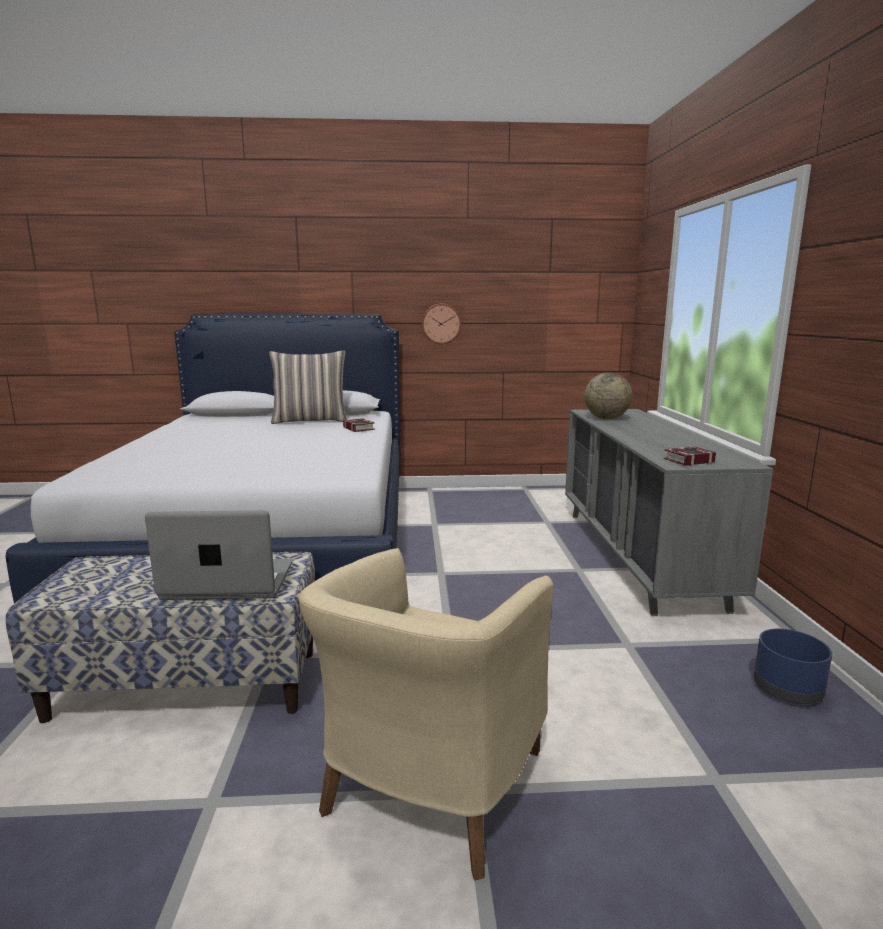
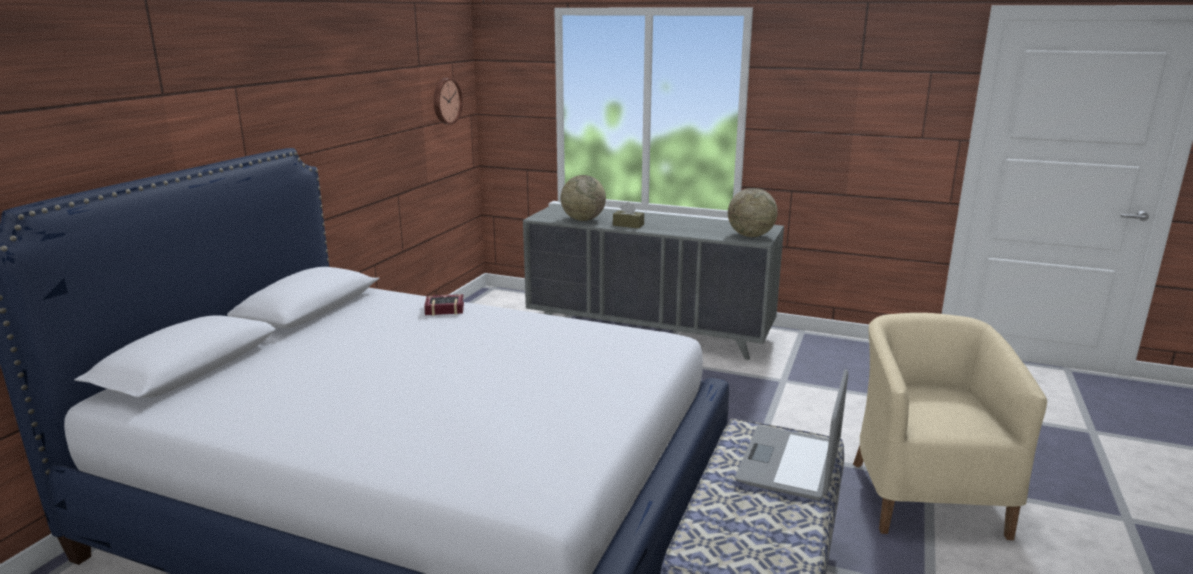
camera: 65 degrees left, 5 degrees up
(310, 420) = (346, 326): pillow -> none
(430, 787) = (924, 494): beige armchair -> beige armchair turned 135 degrees counterclockwise
(441, 323) = (342, 147): wall clock -> wall clock (446, 101)
(620, 428) = (628, 225): none -> brown tissue box
(686, 460) = (750, 236): book -> globe
(787, 690) = (853, 356): blue planter -> none

